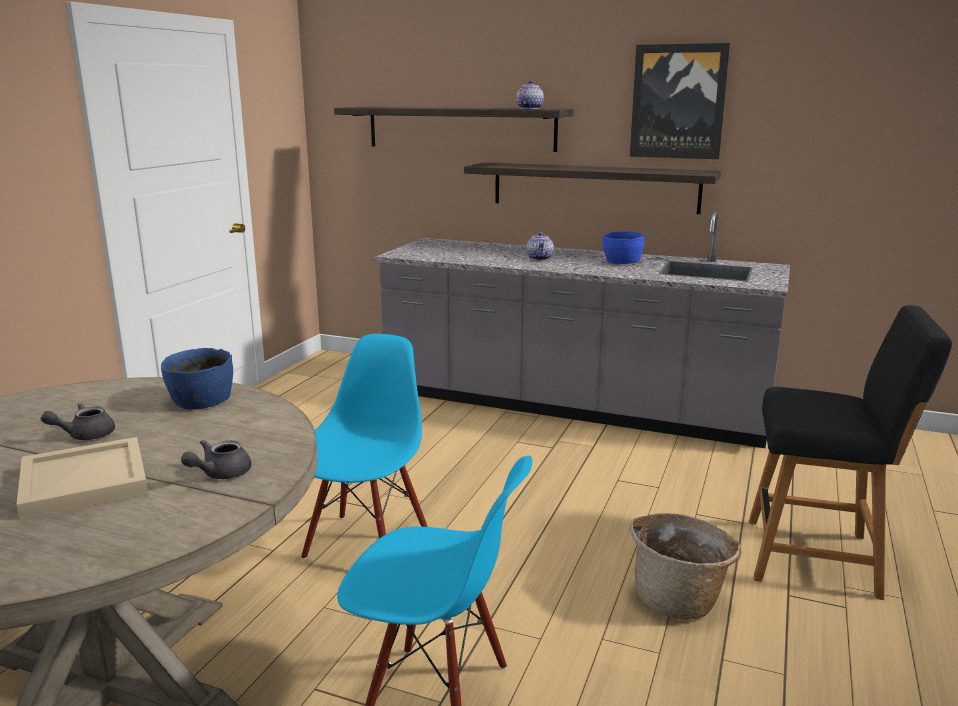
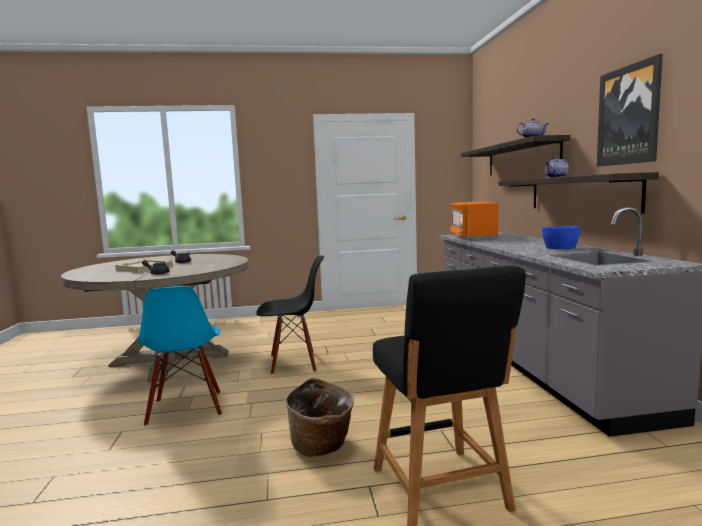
camera: 60 degrees right, 10 degrees down
(200, 400) = (224, 262): blue bowl -> none
(366, 546) = (293, 363): blue chair -> black chair
(442, 254) = (472, 237): none -> orange microwave
(540, 258) = (514, 242): teapot -> teapot (556, 177)

